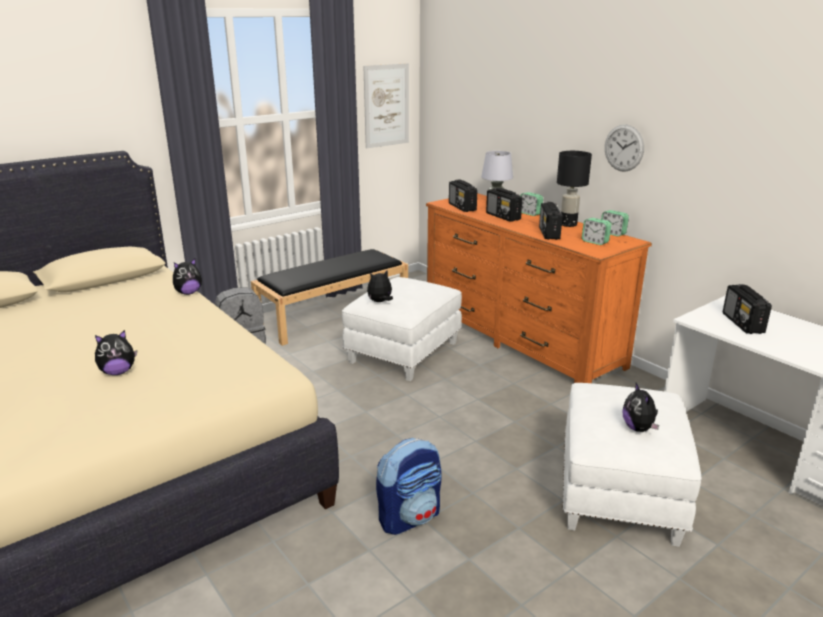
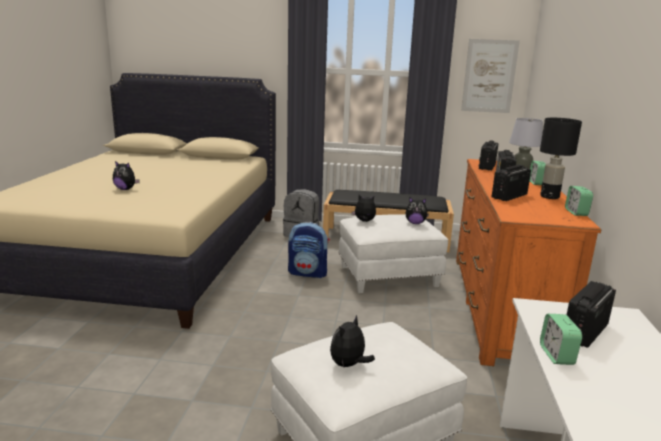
camera: 45 degrees right, 5 degrees down
(188, 293) = (236, 171): plush toy -> plush toy (415, 223)
(410, 517) = (209, 358): backpack -> backpack (308, 273)
(595, 242) = (535, 211): alarm clock -> alarm clock (556, 355)
(624, 148) = (608, 118): wall clock -> none

